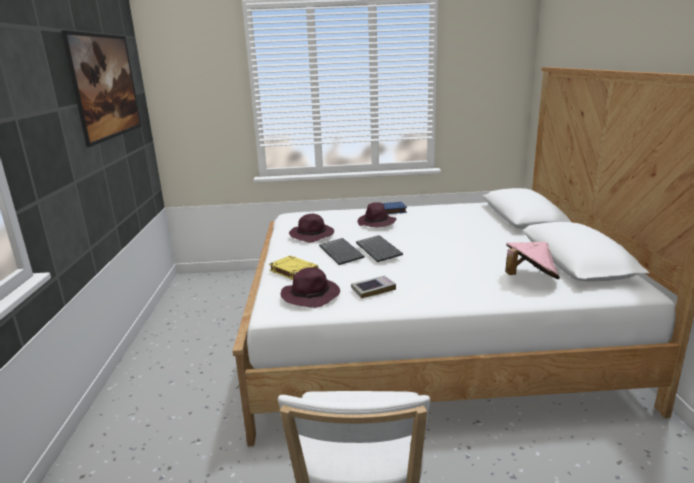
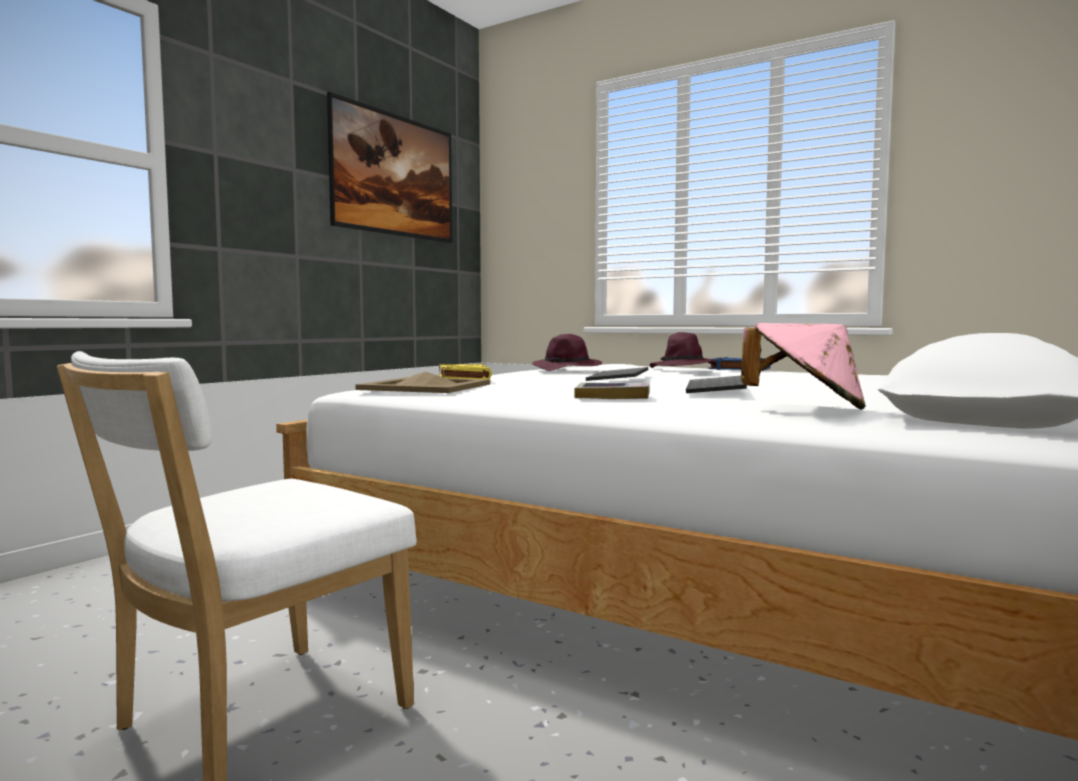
camera: 35 degrees right, 15 degrees down
(311, 295) = (427, 387): purple hat -> beige tray
(342, 253) = (566, 377): keyboard -> keyboard (718, 388)
(373, 289) = (513, 390): book -> book (613, 396)

